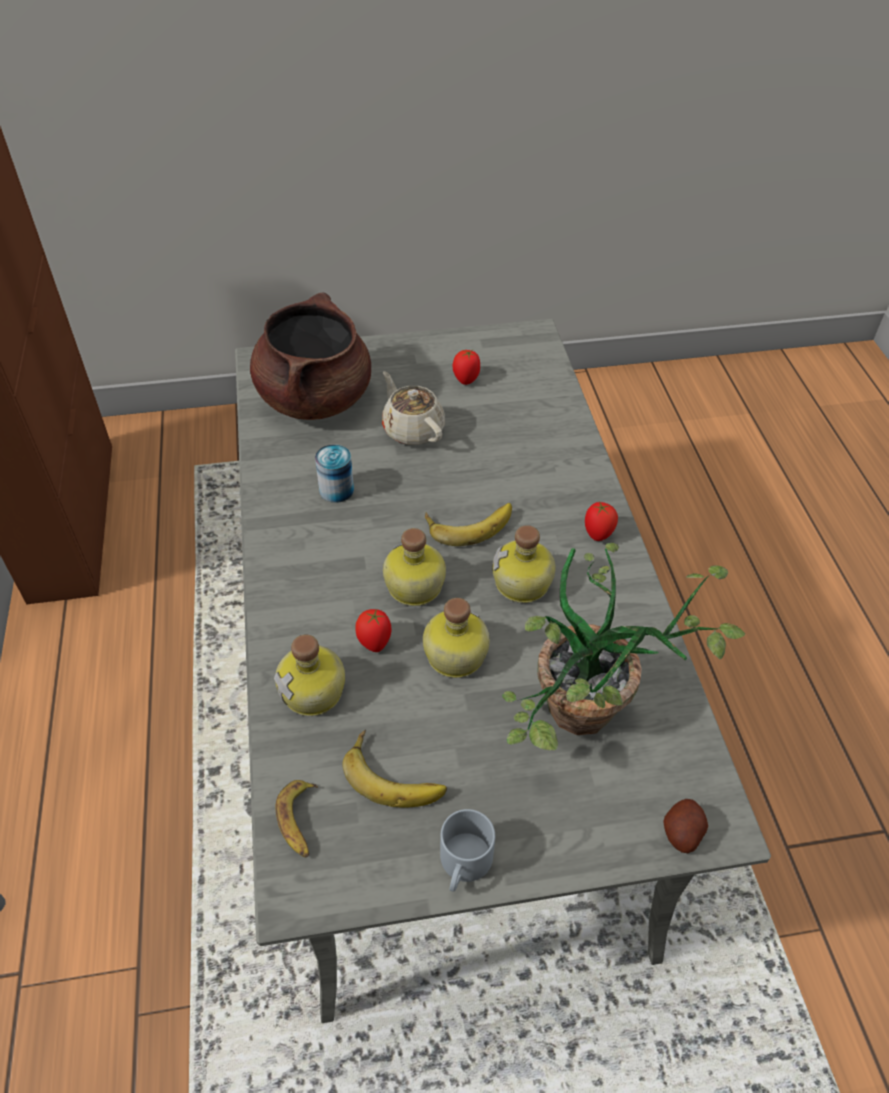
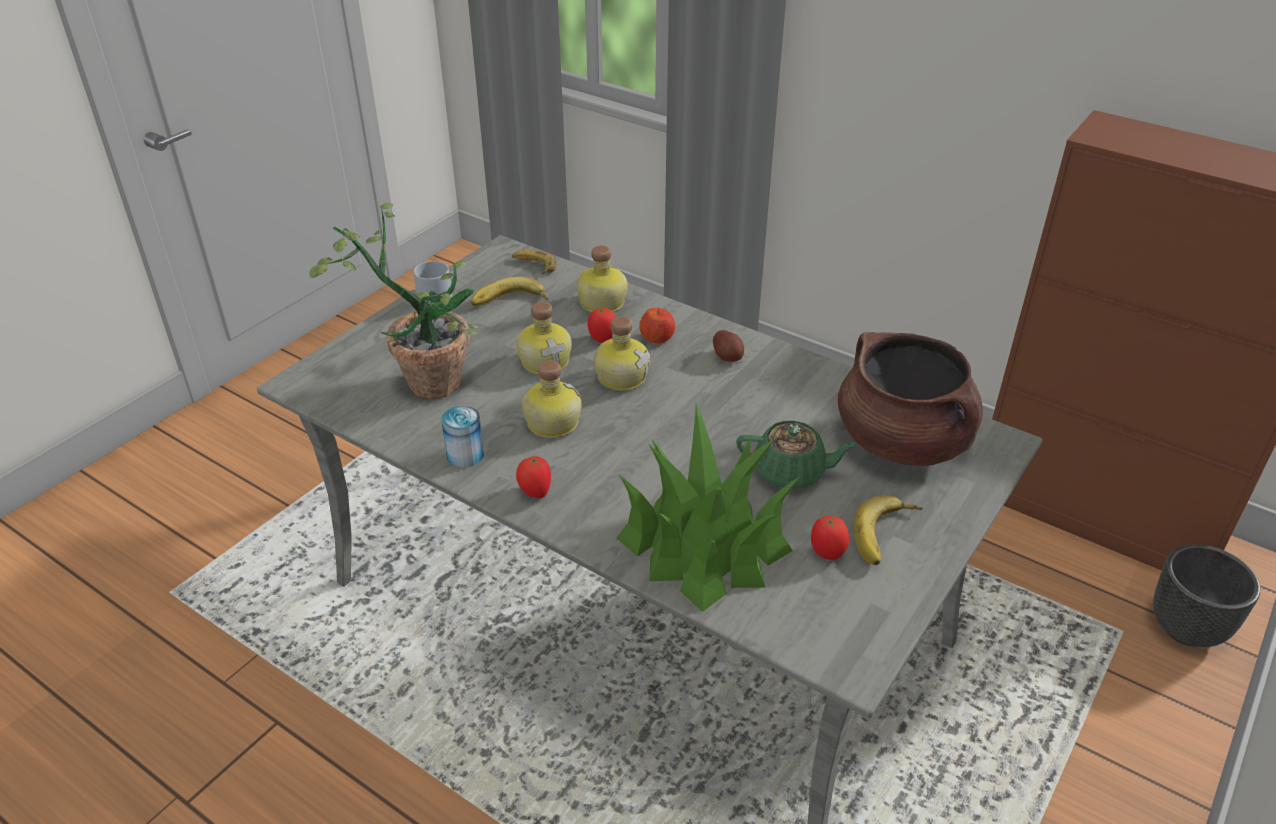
camera: 135 degrees right, 10 degrees down
(163, 442) = (1188, 628): none -> black planter
(329, 604) = (657, 338): none -> apple
(336, 490) = (764, 394): can -> can (465, 455)
(412, 429) = (791, 472): beige teapot -> green teapot
(469, 523) = (642, 435): banana -> banana (887, 536)
(528, 428) = (704, 543): none -> potted plant
(682, 832) = (319, 367): potato -> potato (728, 356)

